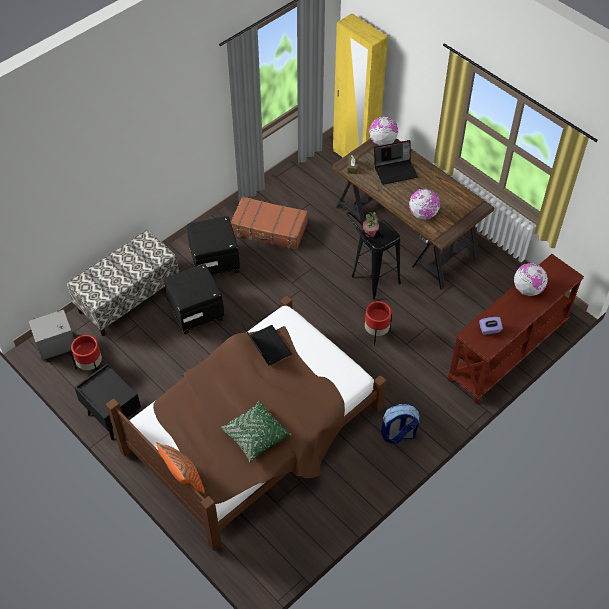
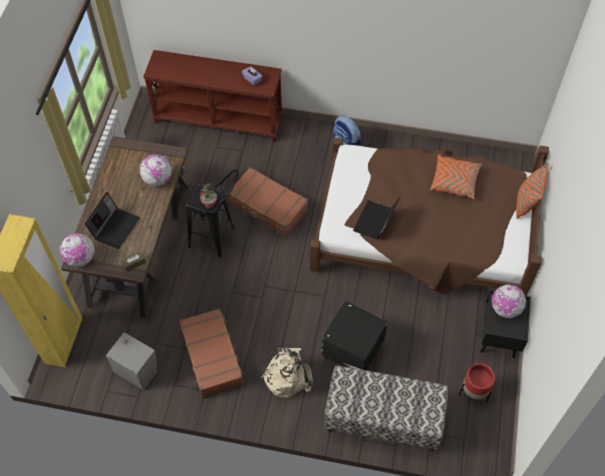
camera: 125 degrees left, 5 degrees up
(58, 347) = (480, 436): grey speaker -> grey speaker (136, 369)
(214, 263) = (287, 375): black ottoman -> beige backpack
(255, 436) = (454, 181): green pillow -> orange pillow
(376, 333) = (268, 207): red planter -> brown suitcase
(395, 170) = (115, 227): laptop -> laptop turned 75 degrees clockwise
(527, 289) = (193, 75): globe -> globe (505, 309)

